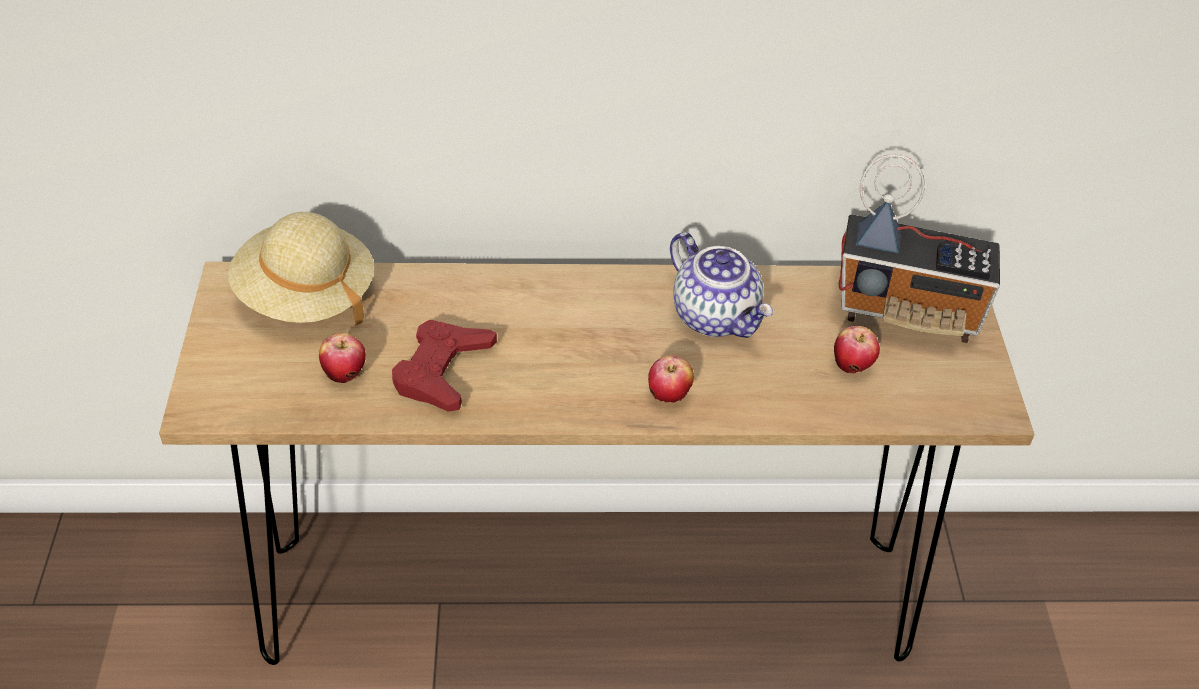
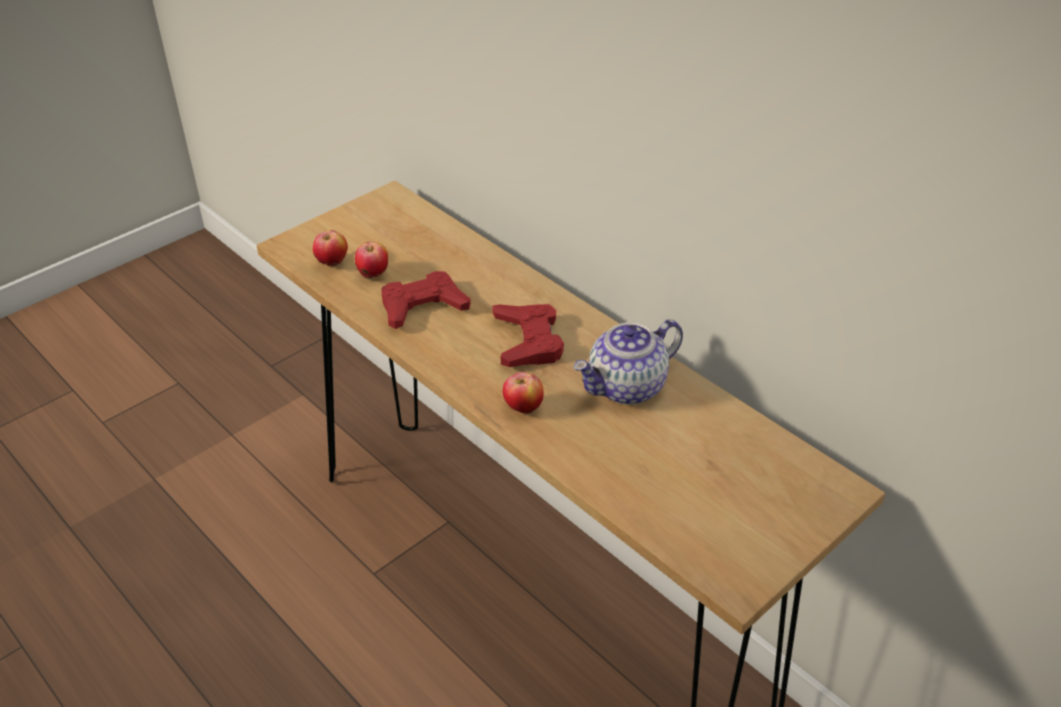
camera: 50 degrees right, 5 degrees down
(306, 296) = (414, 225): beige hat -> none
(583, 334) = (528, 341): none -> red game controller
(716, 316) = (626, 387): teapot -> teapot turned 45 degrees clockwise
(852, 366) = (672, 480): apple -> apple (332, 263)
(908, 311) = (773, 479): radio -> none

